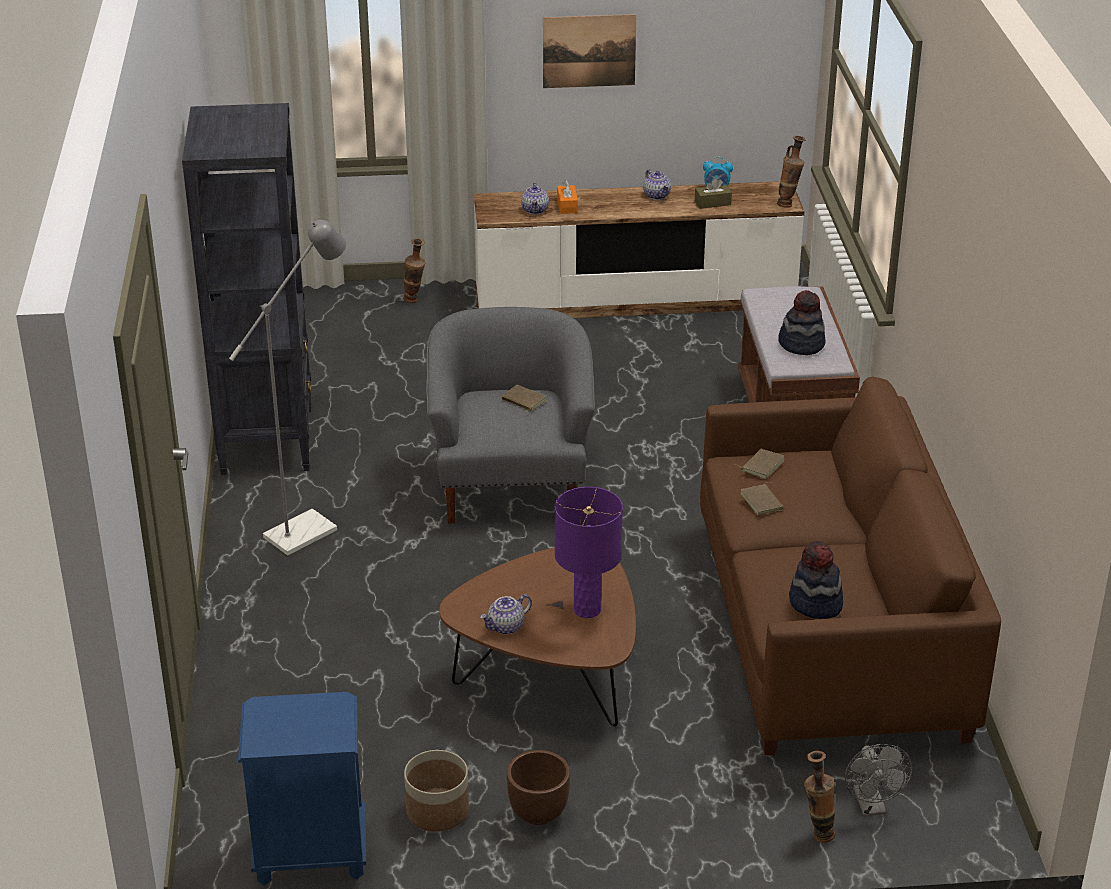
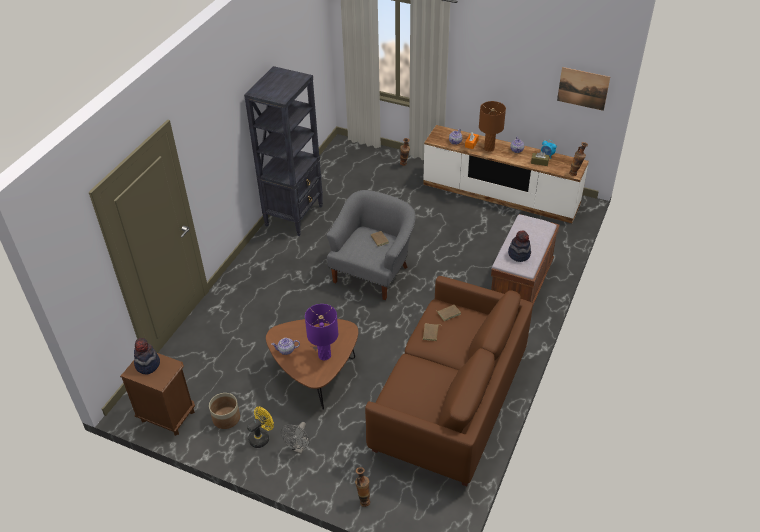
camera: 30 degrees right, 10 degrees up
(310, 528) = (279, 264): grey floor lamp -> none
(310, 854) = (167, 416): blue nightstand -> brown nightstand
(538, 814) = (261, 437): brown planter -> yellow fan
(589, 51) = (499, 72): picture -> picture (583, 88)
(605, 205) = (489, 148): none -> brown table lamp
(815, 604) = (410, 396): hat -> hat (147, 364)
(872, 807) = (397, 498): grey fan -> grey fan (299, 448)

